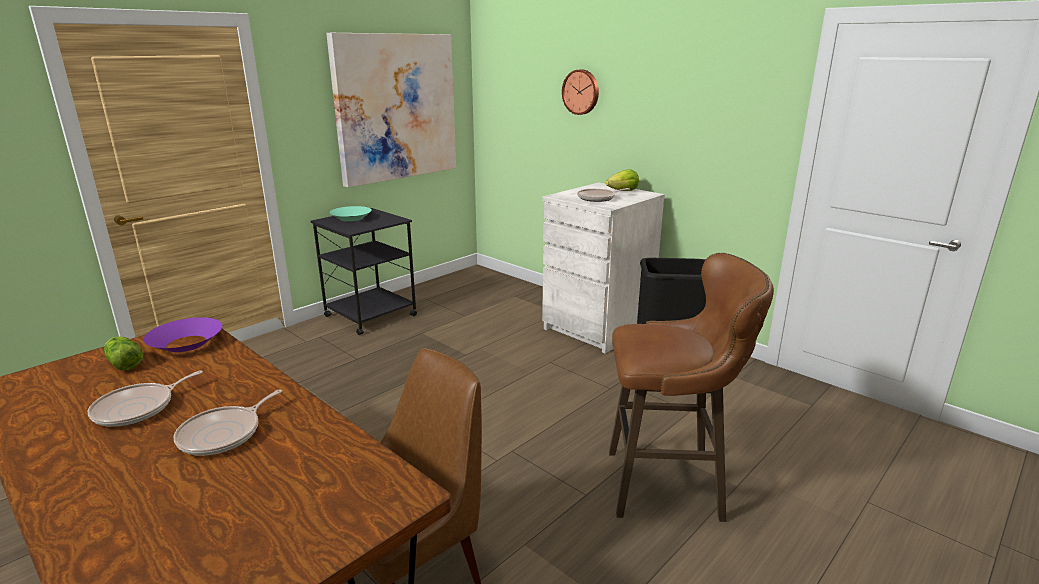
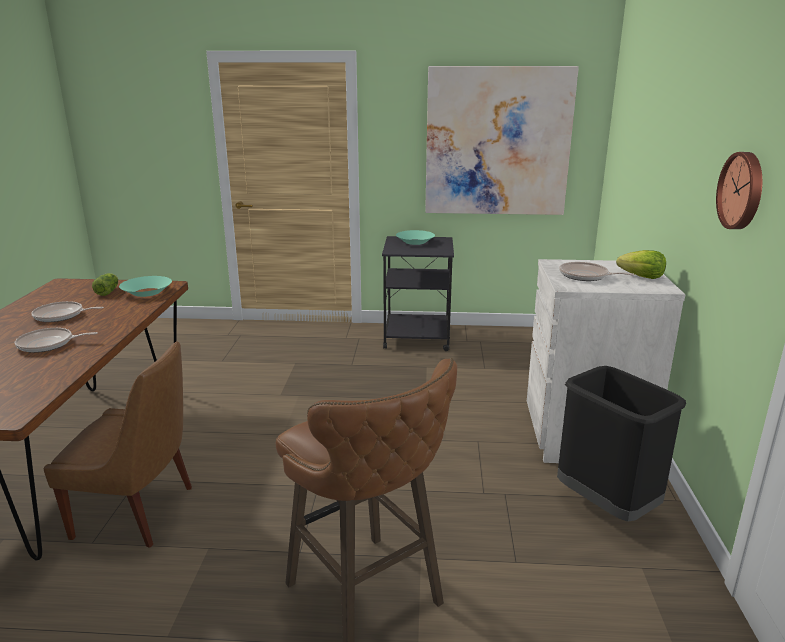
camera: 50 degrees right, 0 degrees up
(186, 343) = (147, 292): purple bowl -> turquoise bowl
(581, 92) = (661, 143): wall clock -> wall clock (742, 191)

